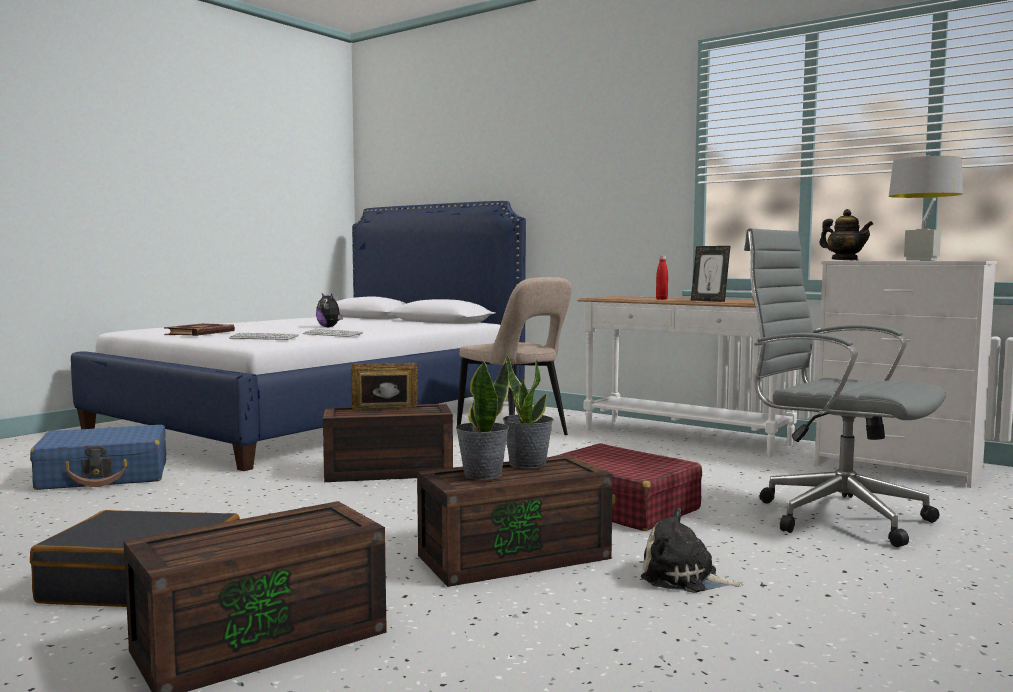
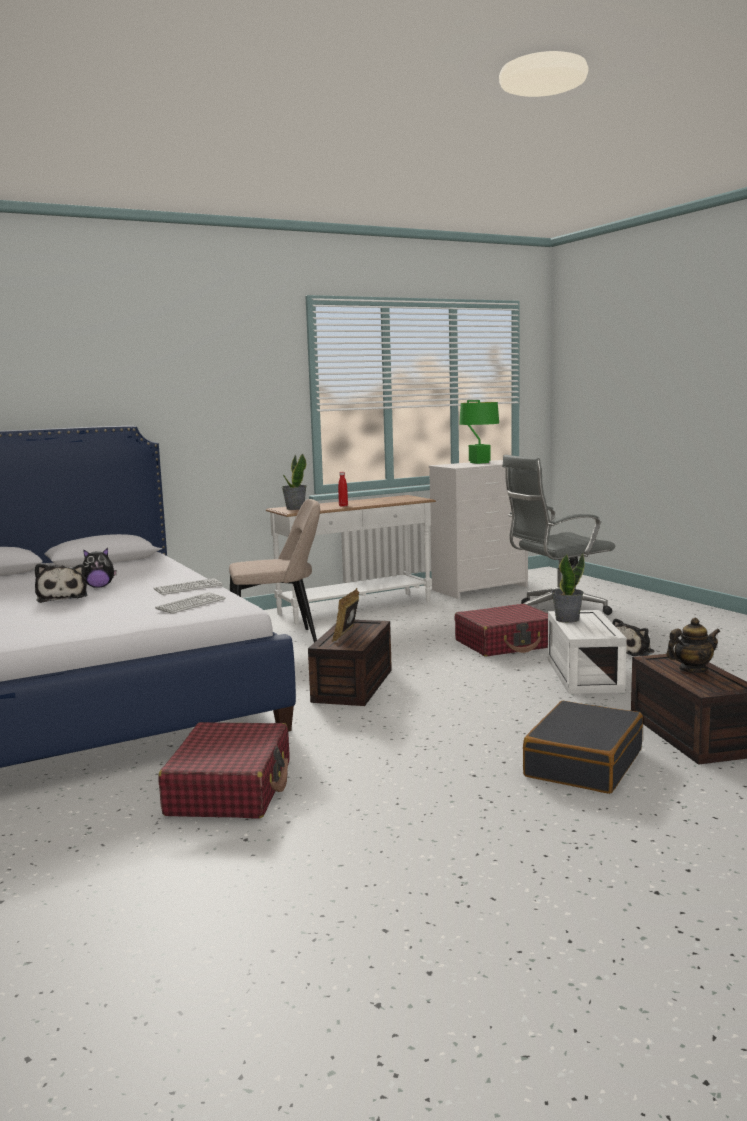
camera: 65 degrees left, 5 degrees up
(105, 475) = (230, 789): blue suitcase -> red suitcase
(201, 333) = (80, 622): book -> none
(286, 326) = (62, 597): none -> plush toy
(482, 474) = (587, 629): potted plant -> potted plant (295, 508)
(515, 556) = (582, 674): brown storage box -> white storage box
(709, 300) = (378, 502): picture frame -> none
(845, 260) = (458, 466): teapot -> teapot (692, 670)
(921, 260) = (479, 462): grey table lamp -> green table lamp

